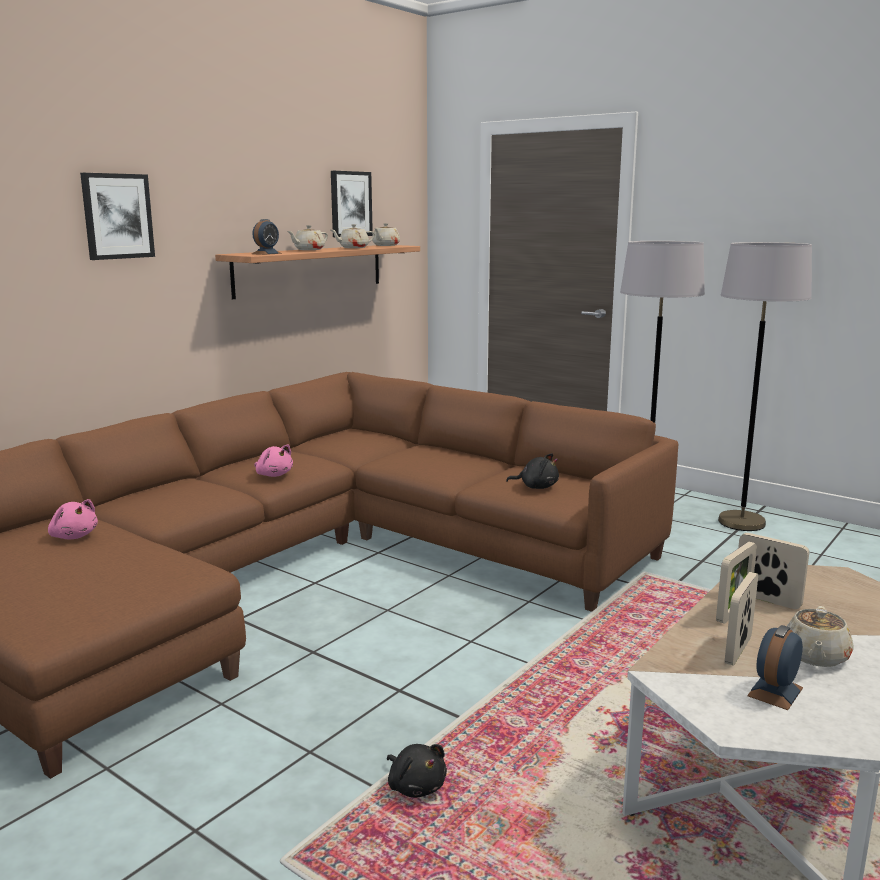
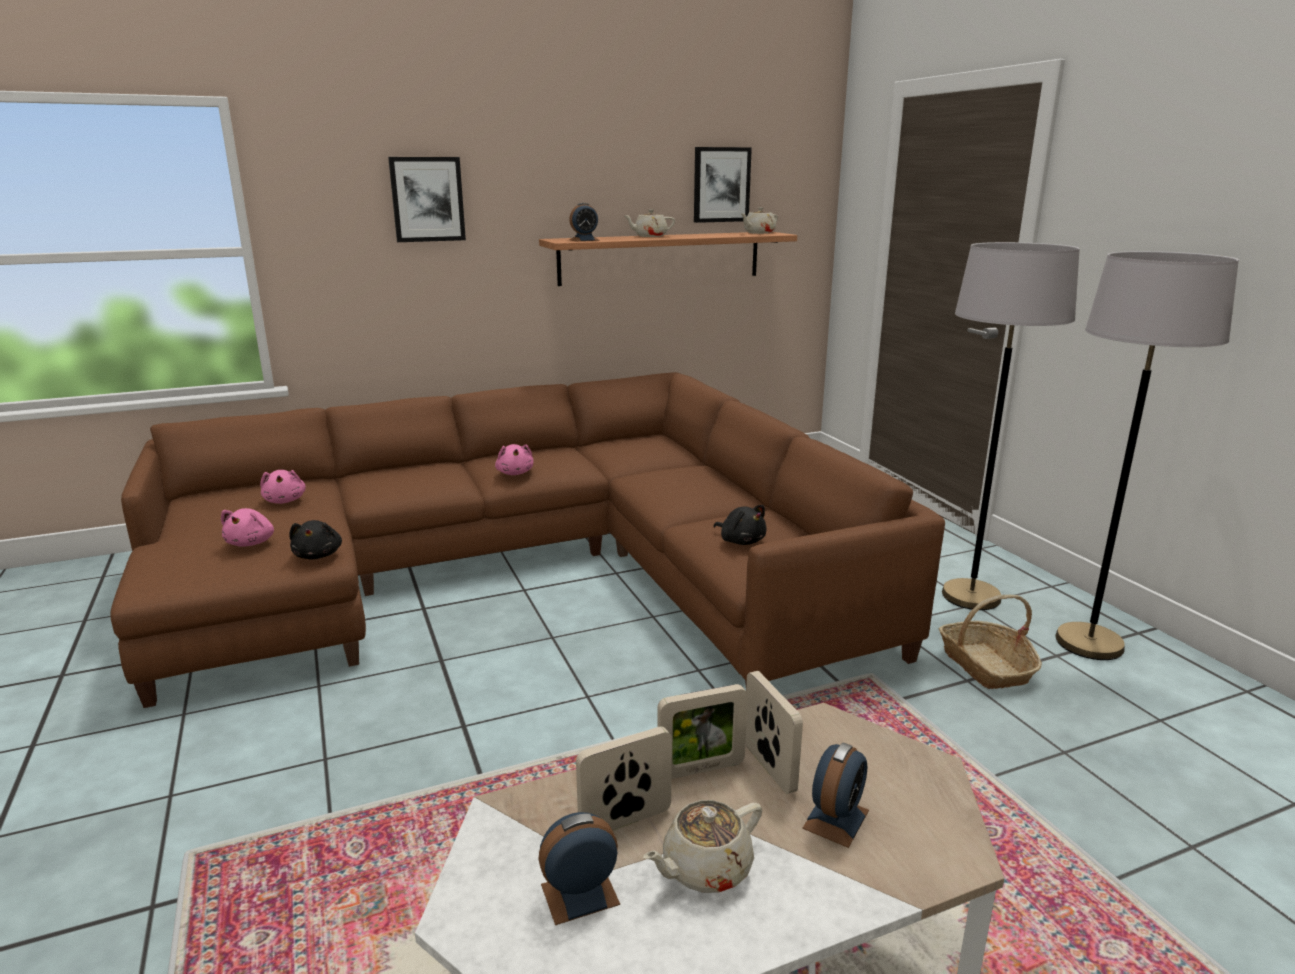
camera: 30 degrees right, 5 degrees up
(103, 575) = (252, 542): none -> pink plush toy
(353, 248) = (708, 235): beige teapot -> none
(415, 786) = (360, 830): black plush toy -> black plush toy (318, 555)
(702, 550) = (986, 666): none -> basket
(837, 612) = (836, 819): none -> alarm clock

